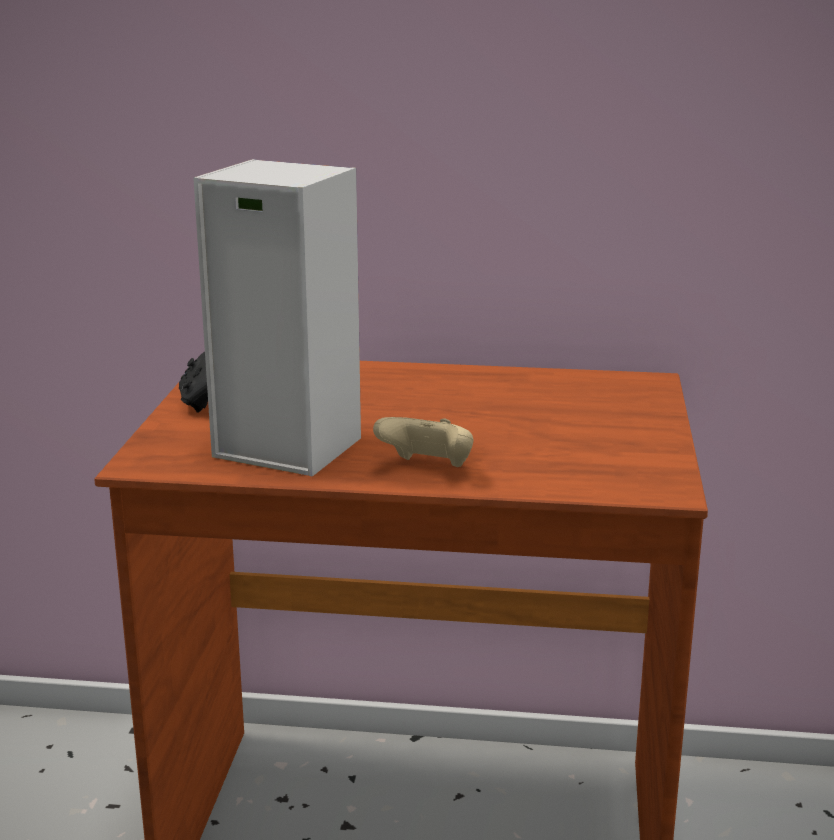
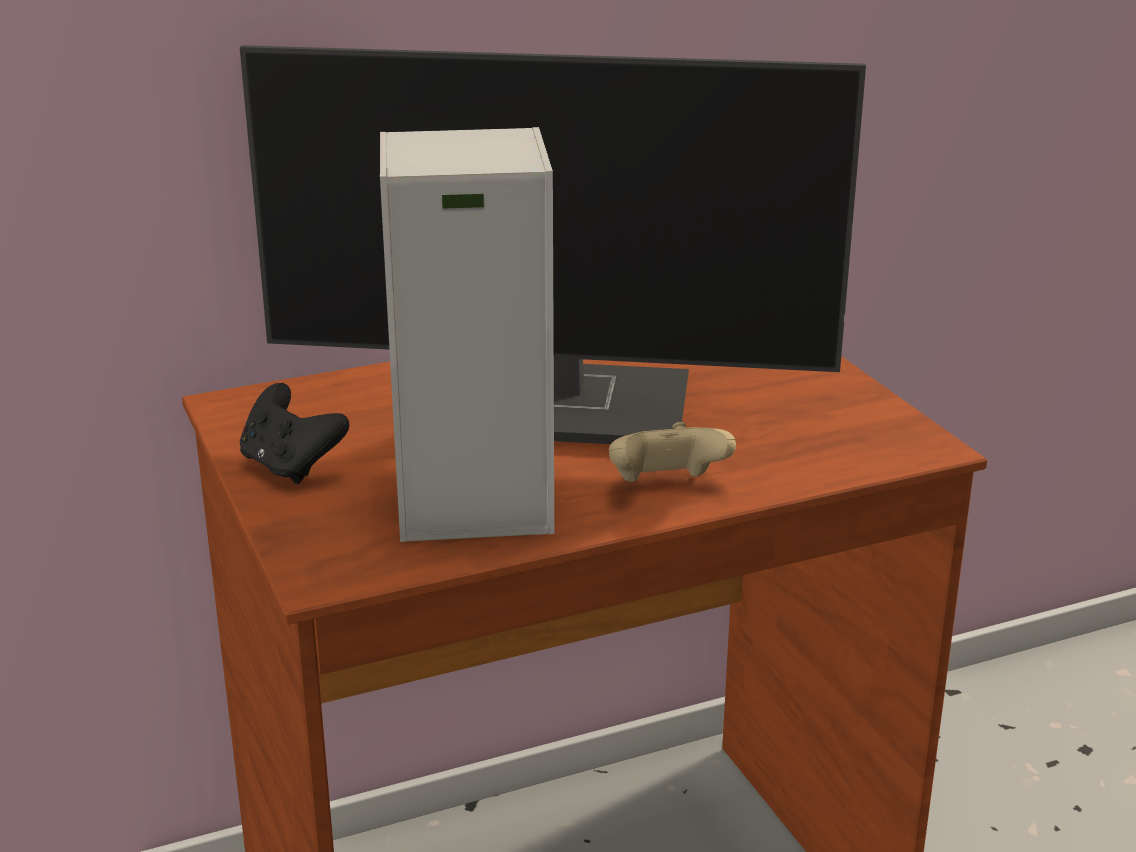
camera: 30 degrees left, 5 degrees up
(427, 407) = (561, 406): none -> monitor

